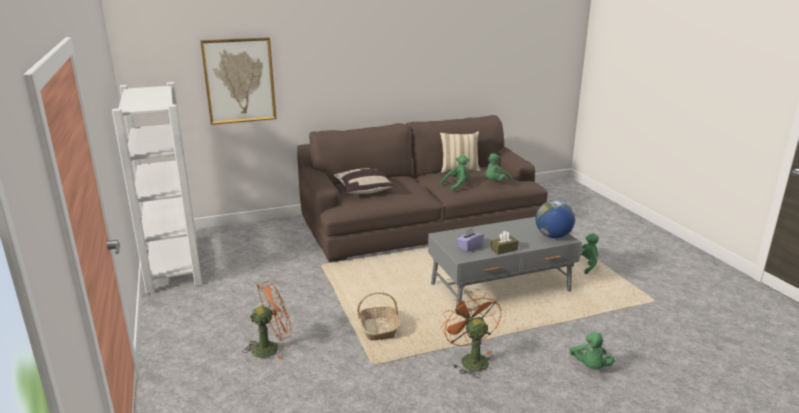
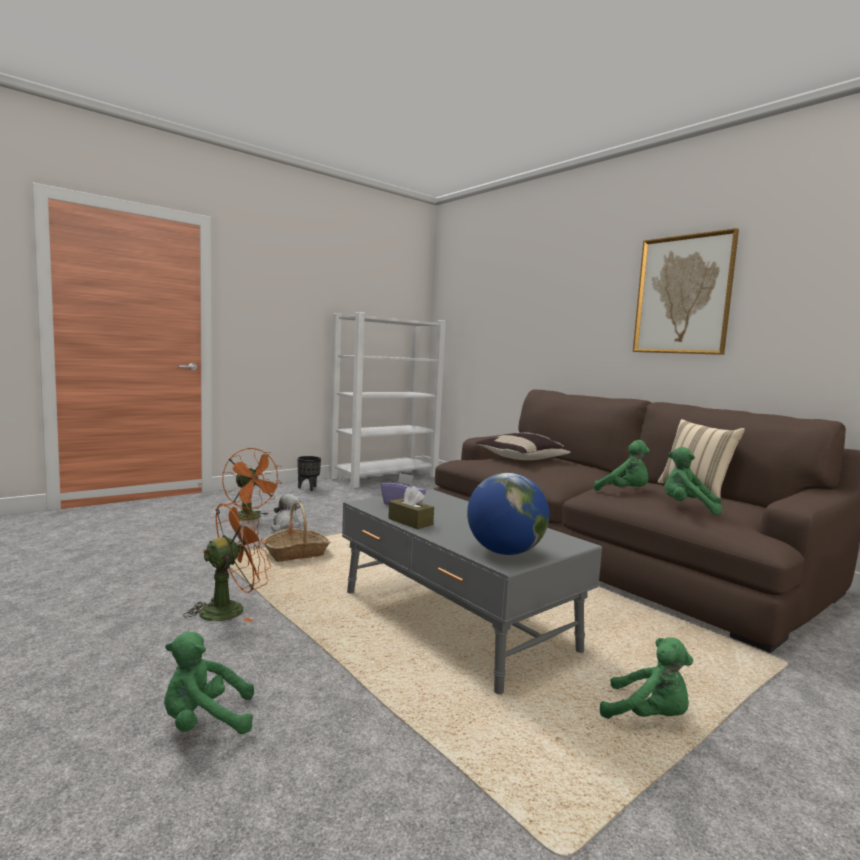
camera: 70 degrees right, 15 degrees down
(180, 309) = (308, 488): none -> black planter
(239, 80) = (504, 329): picture -> picture (683, 295)
(303, 330) = (285, 525): none -> plush toy

